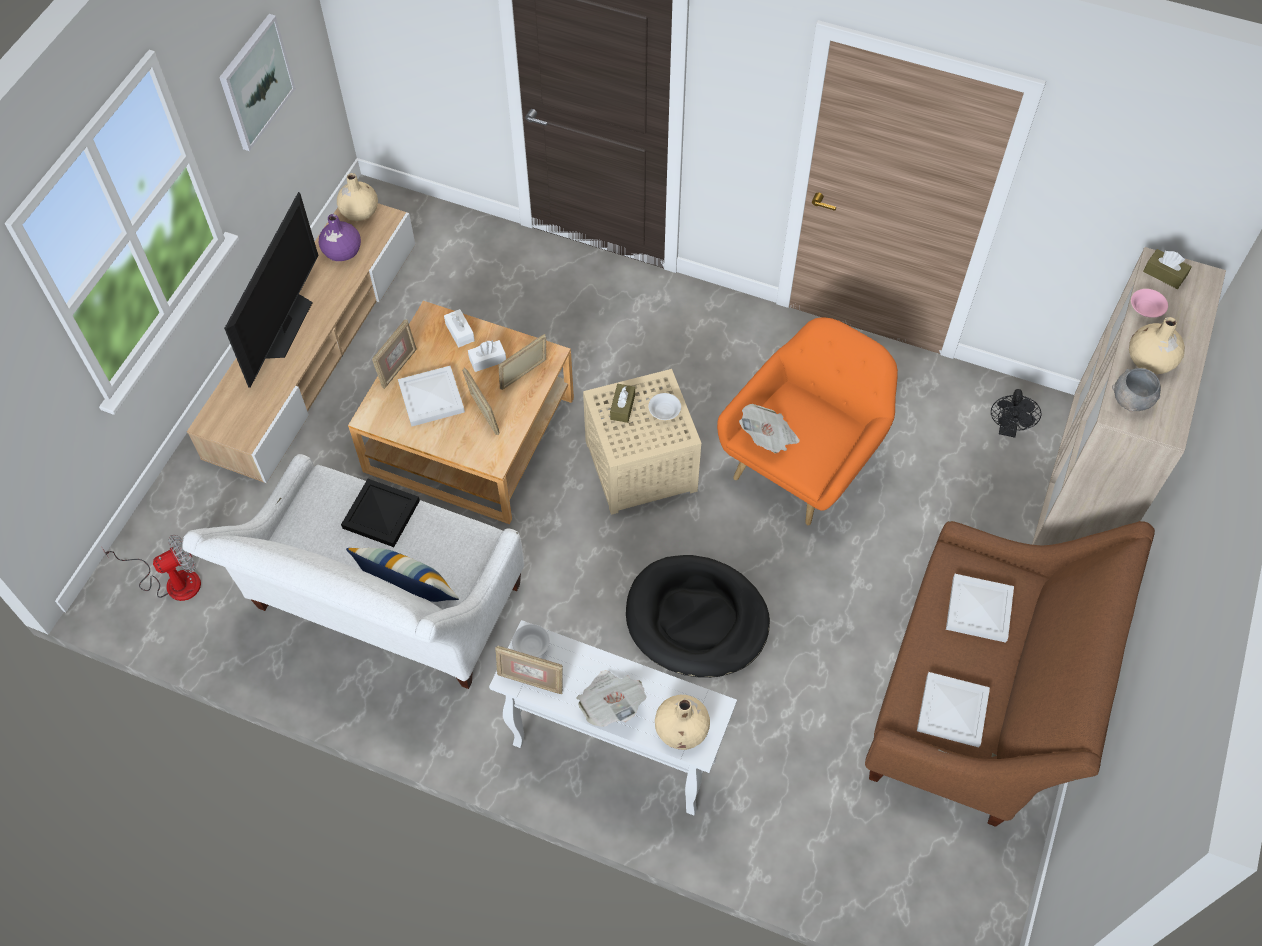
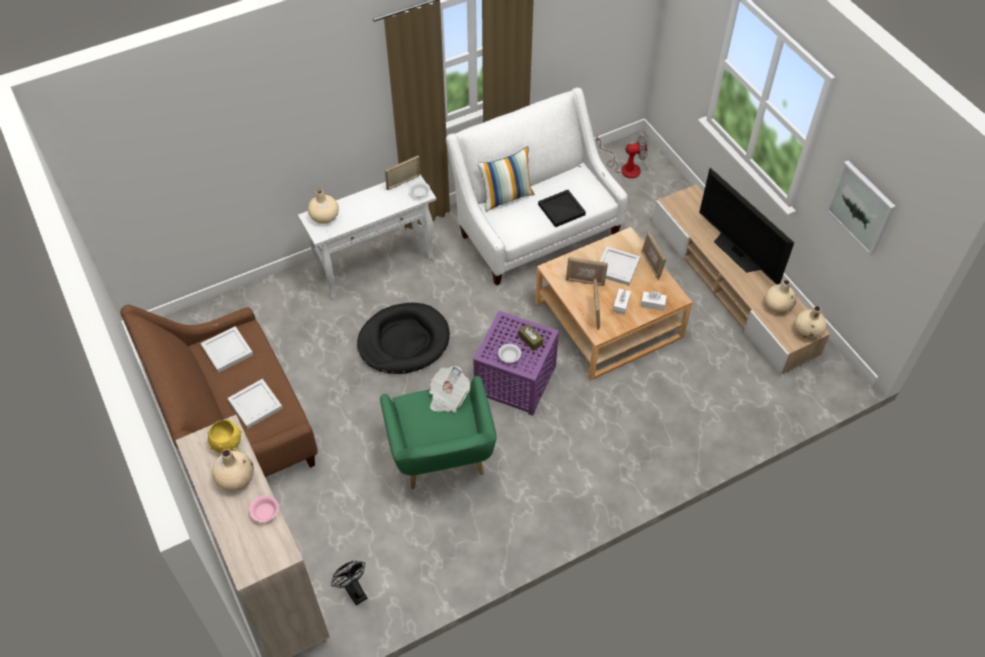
camera: 130 degrees right, 5 degrees down
(172, 581) = (625, 167): fan -> fan turned 105 degrees counterclockwise
(342, 252) = (778, 305): purple vase -> beige vase
(611, 704) = (363, 202): newspaper -> none
(638, 465) = (516, 380): beige side table -> purple side table
(802, 463) = (441, 458): orange armchair -> green armchair
(1131, 400) = (227, 443): grey bowl -> yellow bowl
(1164, 274) = (274, 549): brown tissue box -> none

